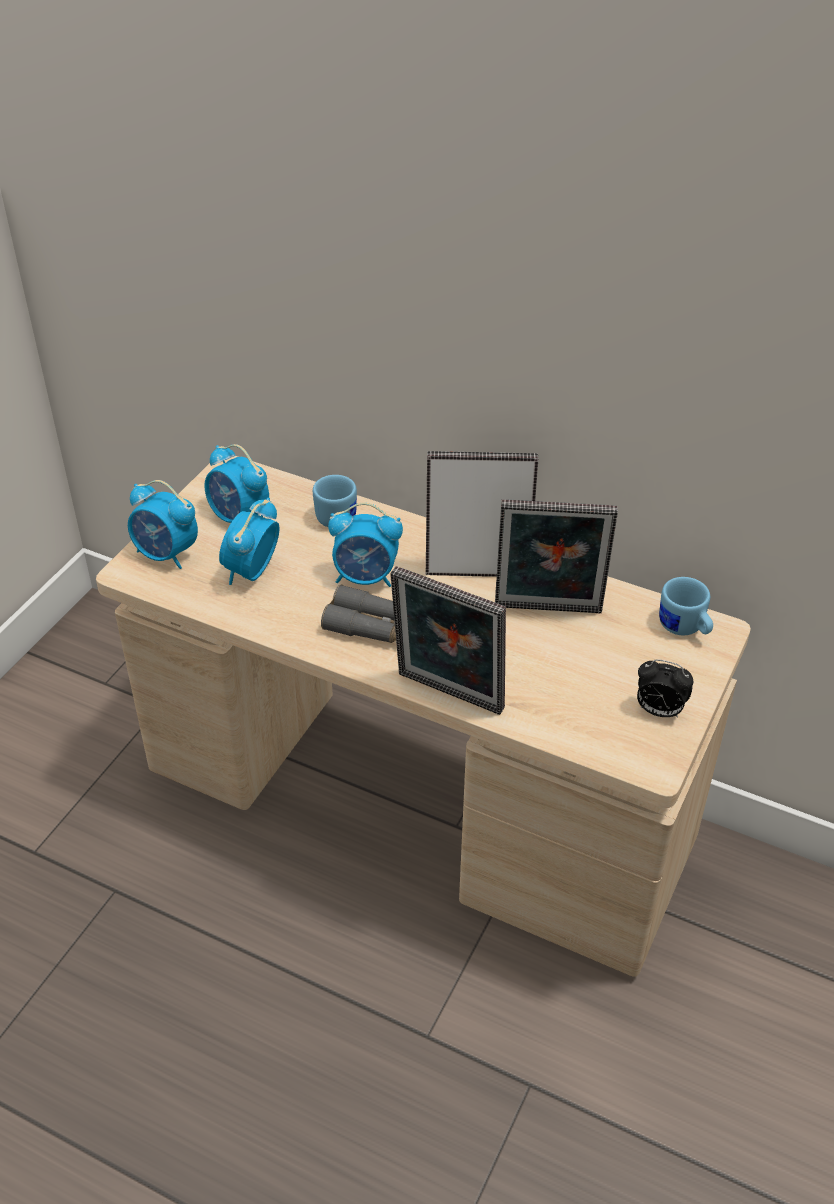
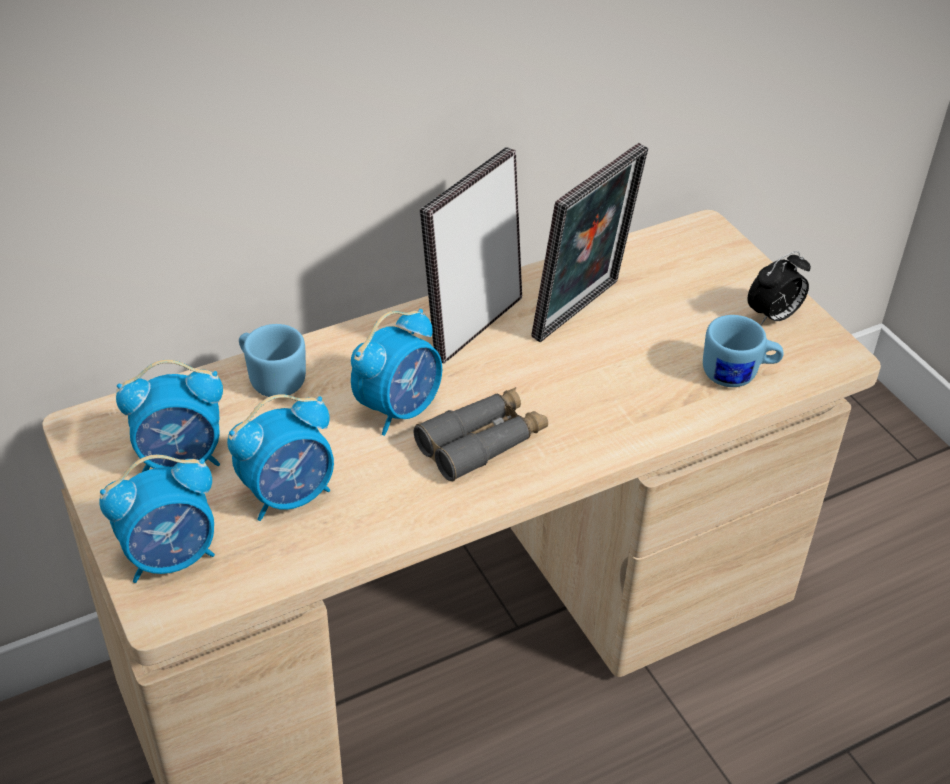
camera: 55 degrees left, 0 degrees up
(251, 572) = (289, 495): alarm clock -> alarm clock turned 90 degrees counterclockwise
(447, 696) = (635, 440): picture frame -> none
(684, 629) = (684, 246): blue mug -> blue mug (738, 375)

